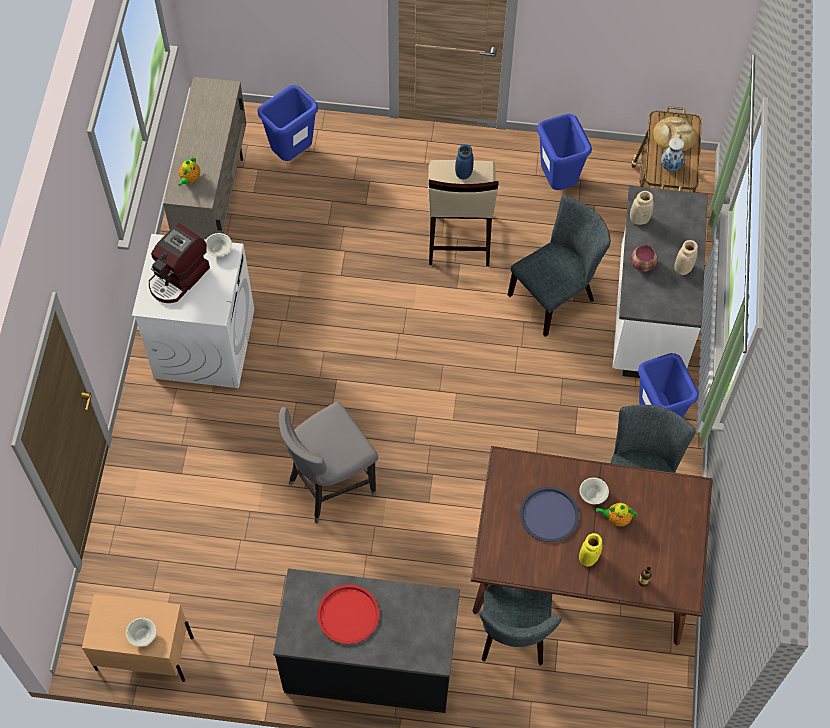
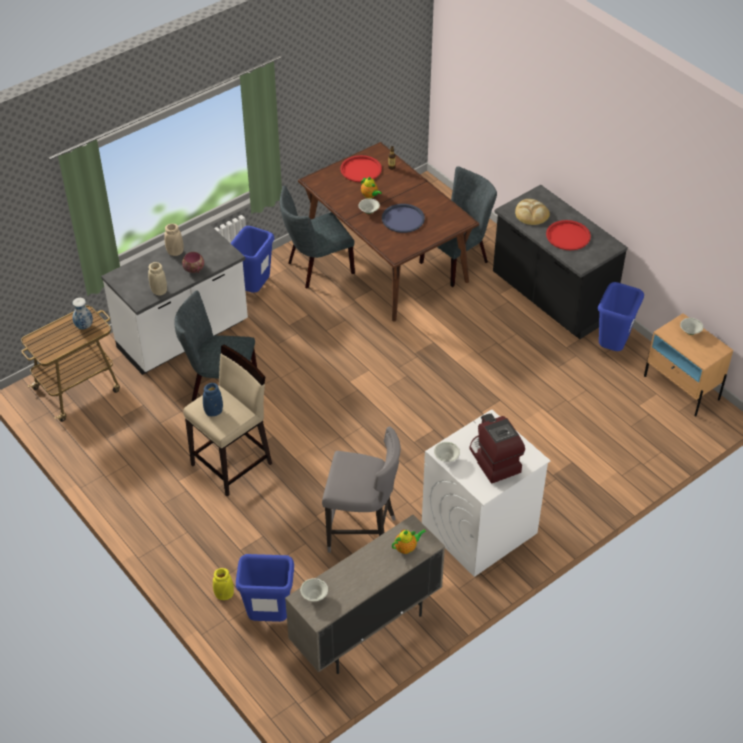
camera: 135 degrees left, 15 degrees down
(179, 278) = (493, 460): coffee machine -> coffee machine turned 105 degrees counterclockwise
(221, 97) = (314, 595): none -> white bowl
(330, 486) = (483, 390): grey stool -> grey stool (362, 533)
(558, 182) = (122, 448): blue trash can -> blue trash can (612, 347)
(588, 557) = (406, 192): yellow vase -> yellow vase (224, 595)
(669, 549) = (361, 169): none -> red tray
(674, 136) = (54, 340): bread -> bread (531, 214)

